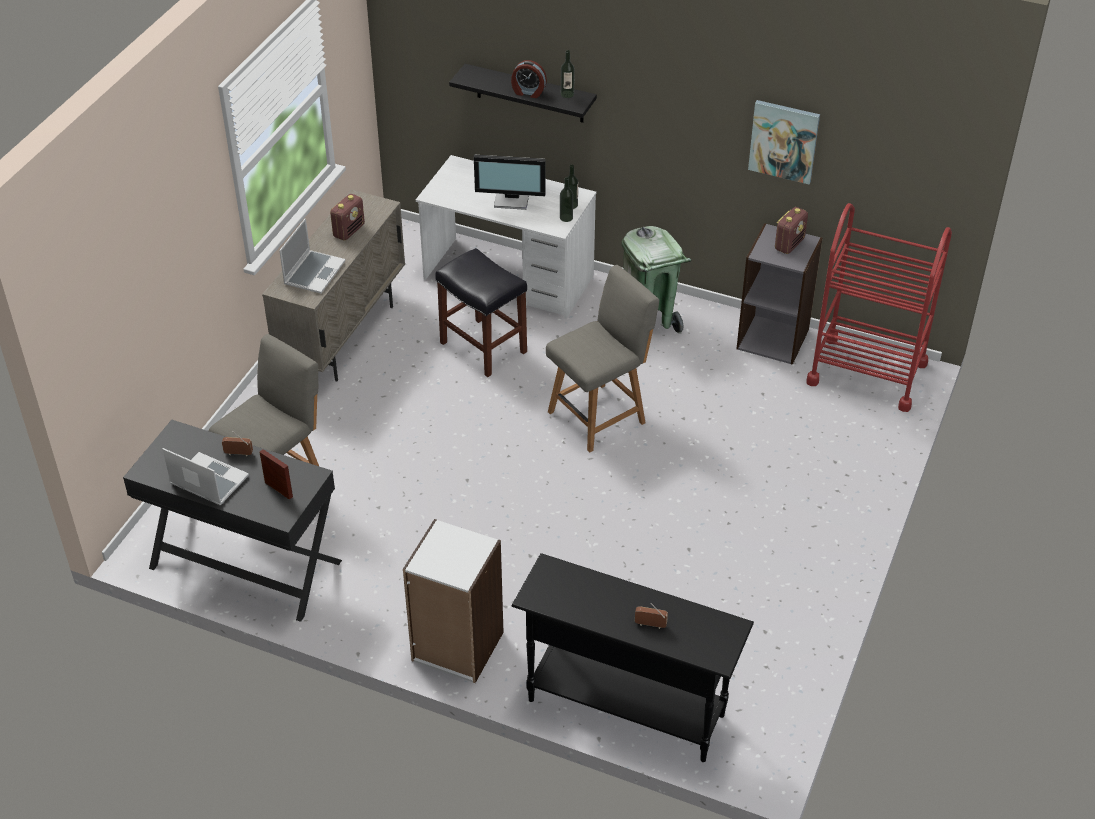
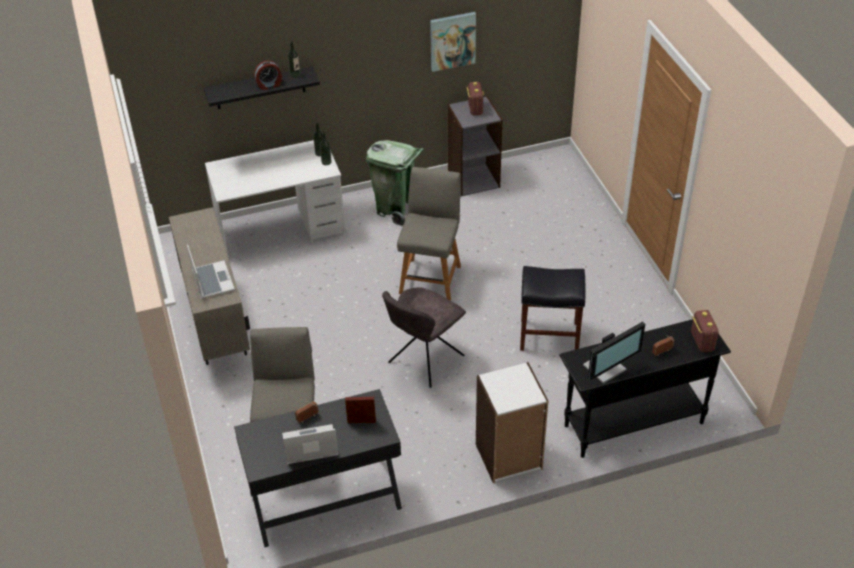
camera: 40 degrees left, 0 degrees up
(349, 231) = (201, 242): radio -> radio (701, 341)
(482, 347) = (314, 280): black stool -> black stool (548, 336)
(491, 495) = (424, 361): none -> grey chair
(512, 200) = (279, 169): monitor -> monitor (606, 368)
(867, 373) = (542, 170): red cart -> none

